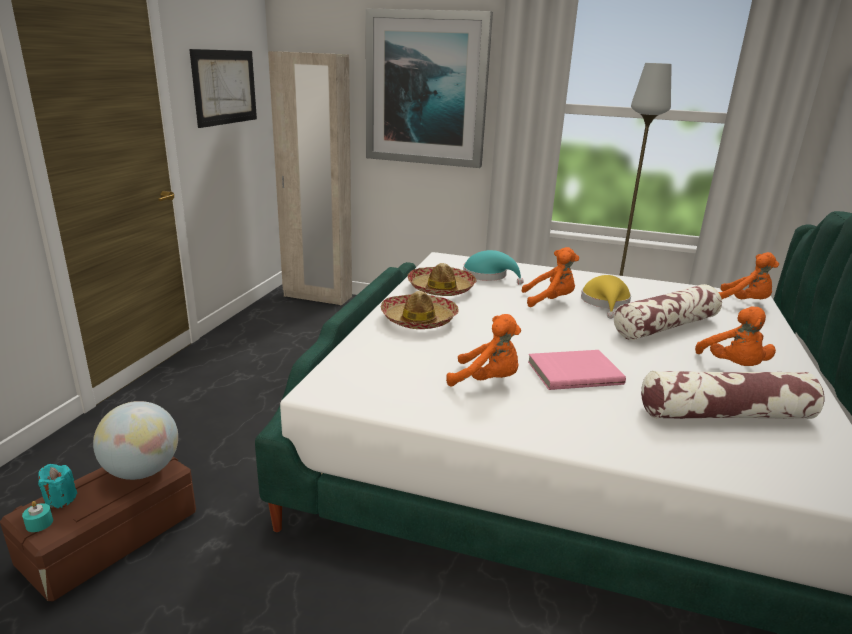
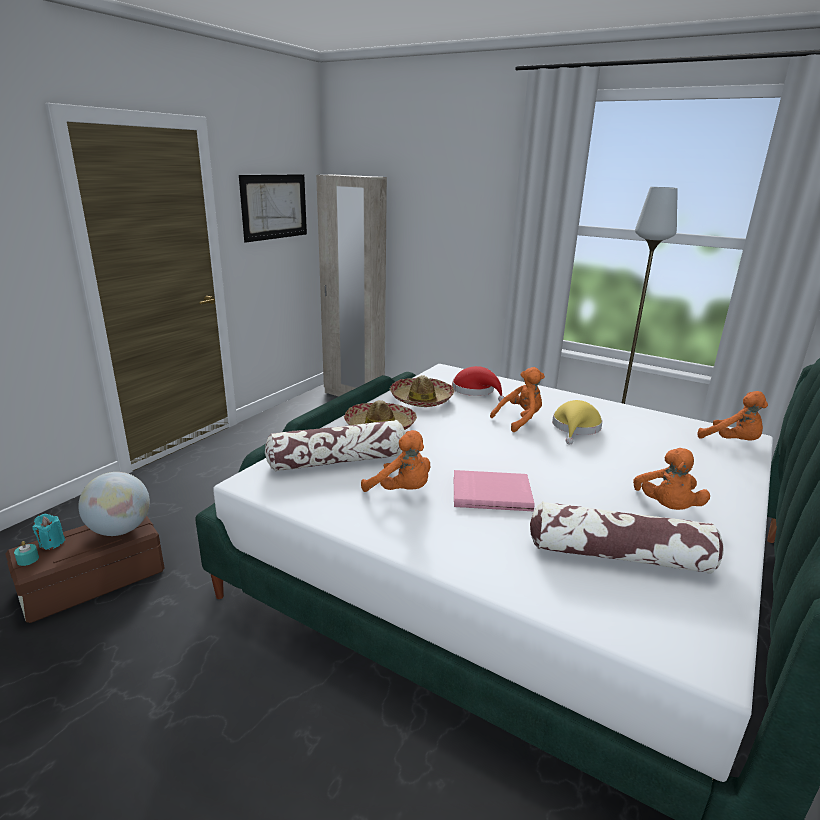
camera: 15 degrees right, 0 degrees up
(426, 89) = (453, 209): picture -> none
(488, 276) = (476, 391): turquoise hat -> red hat
(550, 300) = (519, 420): orange plush toy -> orange plush toy turned 45 degrees counterclockwise
(665, 326) = (623, 458): pillow -> pillow (338, 461)

